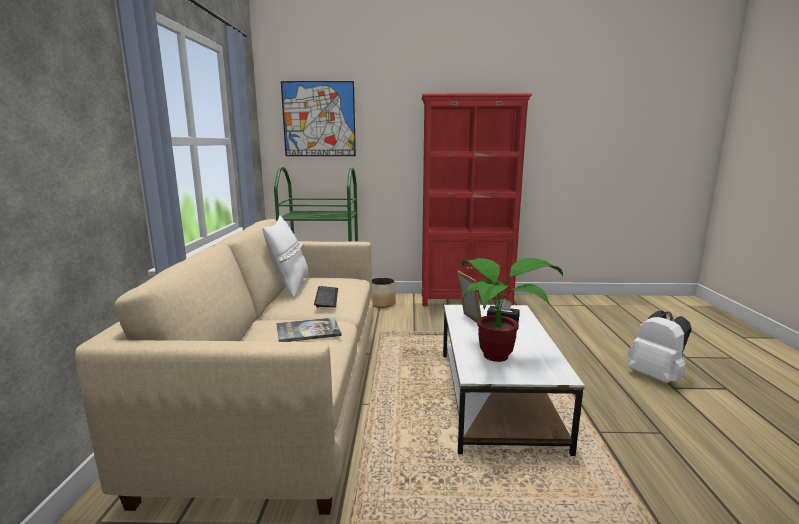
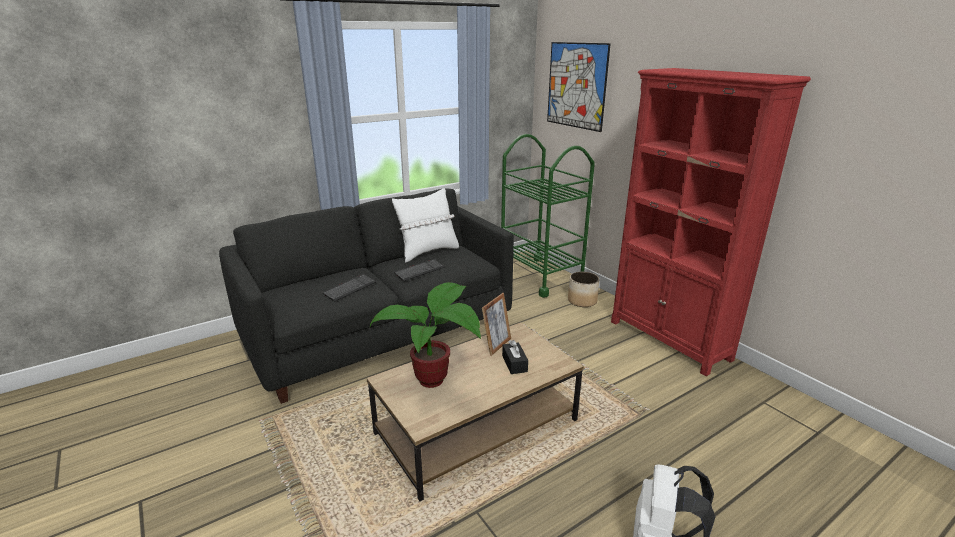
camera: 55 degrees right, 10 degrees up
(283, 398) = (380, 332): beige sofa -> black sofa
(308, 331) = (349, 288): book -> keyboard
(495, 396) = (478, 426): white coffee table -> brown coffee table

